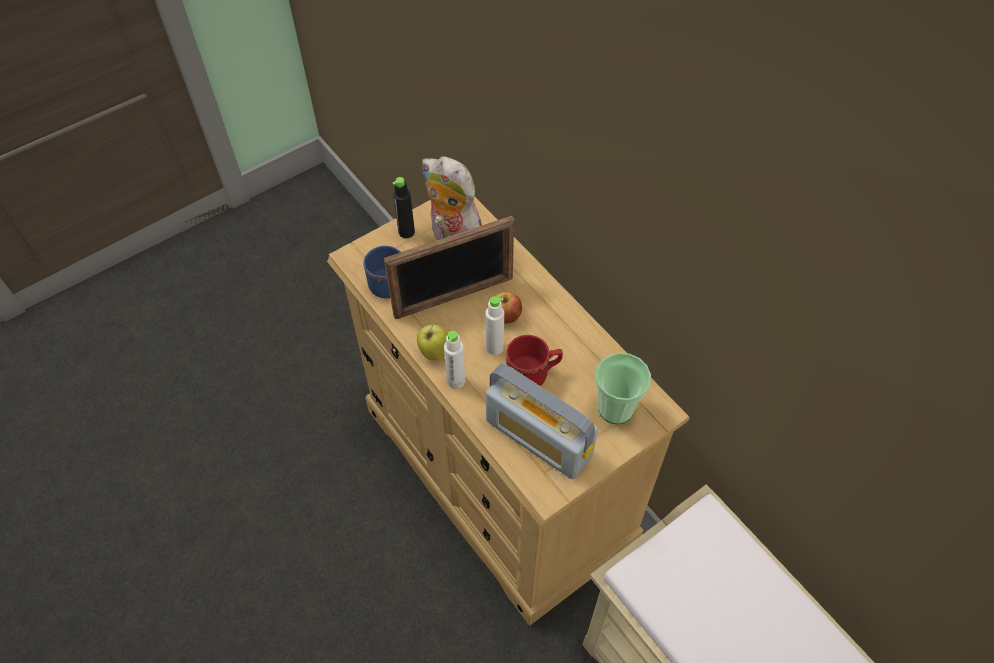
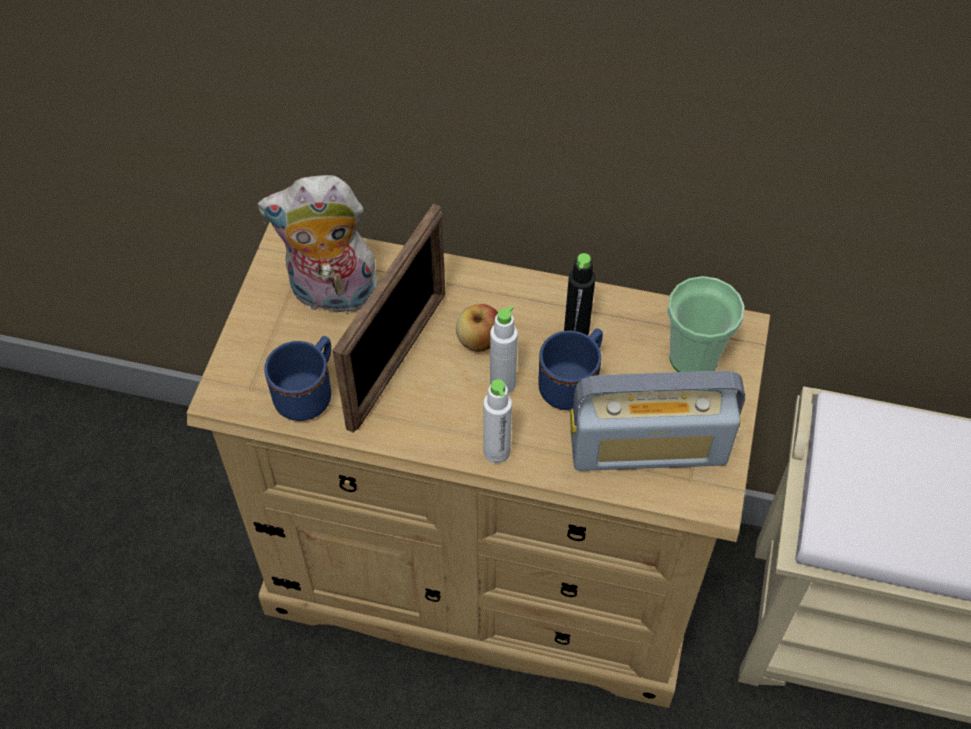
camera: 40 degrees left, 0 degrees up
(406, 232) = (261, 321): black bottle -> black bottle (576, 330)
(434, 352) = (439, 437): apple -> none
(533, 374) = (573, 382): red mug -> blue mug

